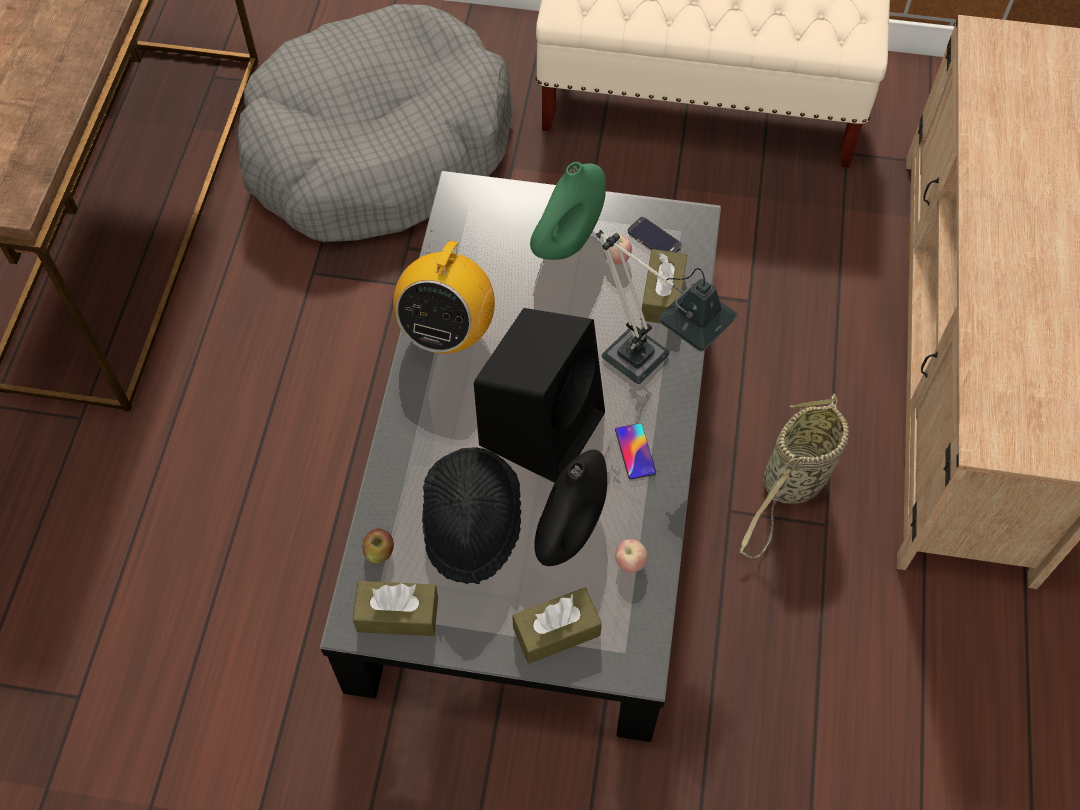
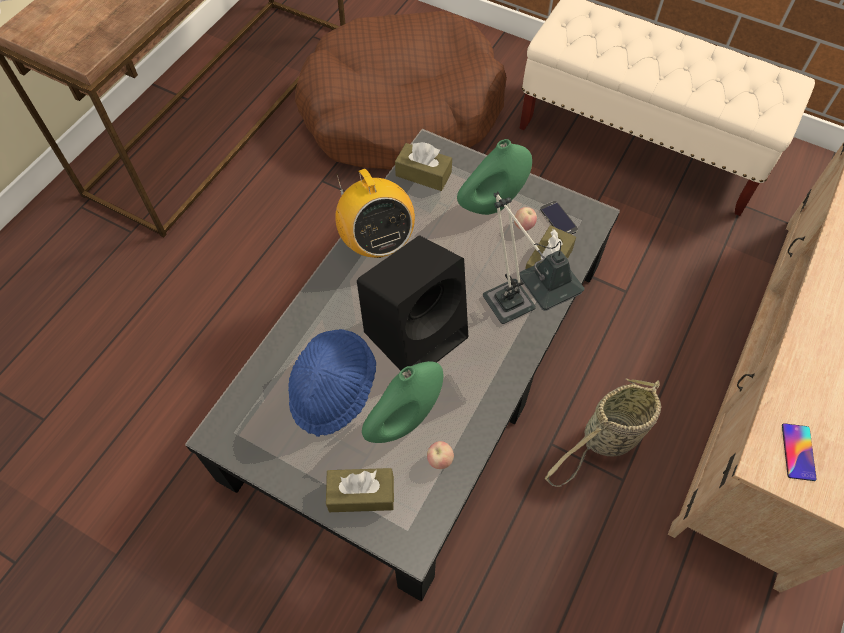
camera: 20 degrees right, 0 degrees up
(378, 150) = (401, 111): grey dog bed -> brown dog bed
(379, 552) = (258, 387): apple -> none
(397, 614) = (250, 439): brown tissue box -> brown tissue box (423, 174)
(447, 332) = (376, 242): radio -> radio turned 60 degrees counterclockwise
(471, 525) = (333, 390): black hat -> blue hat
(570, 531) = (404, 420): black vase -> green vase
(635, 451) = (479, 374): phone -> phone (798, 452)

